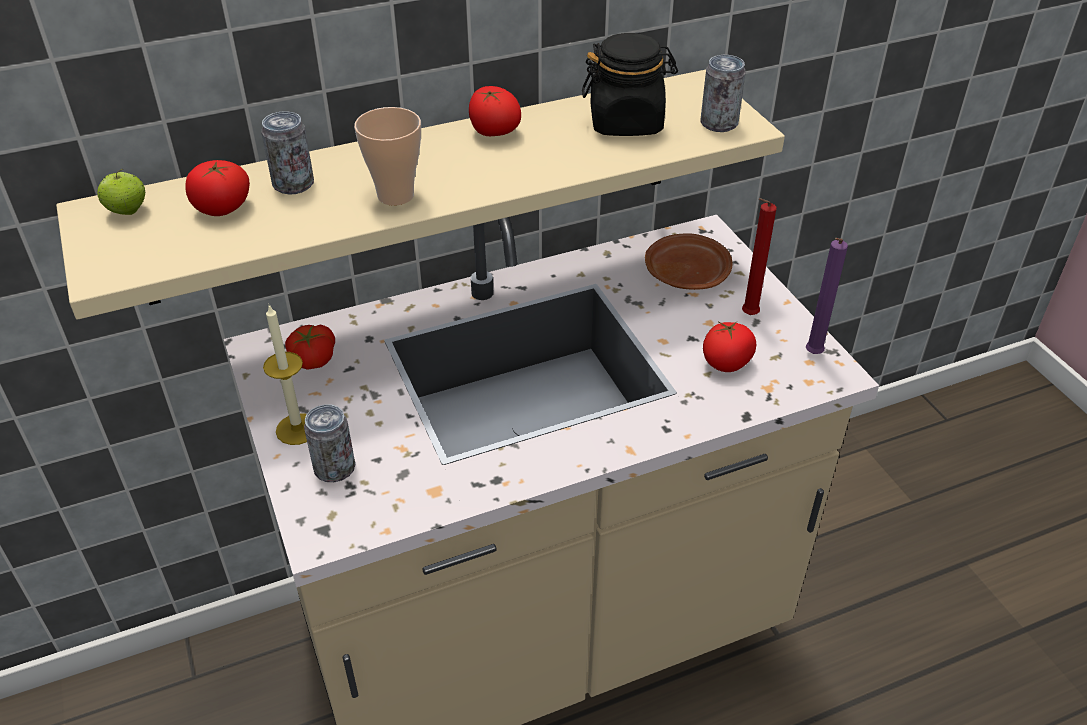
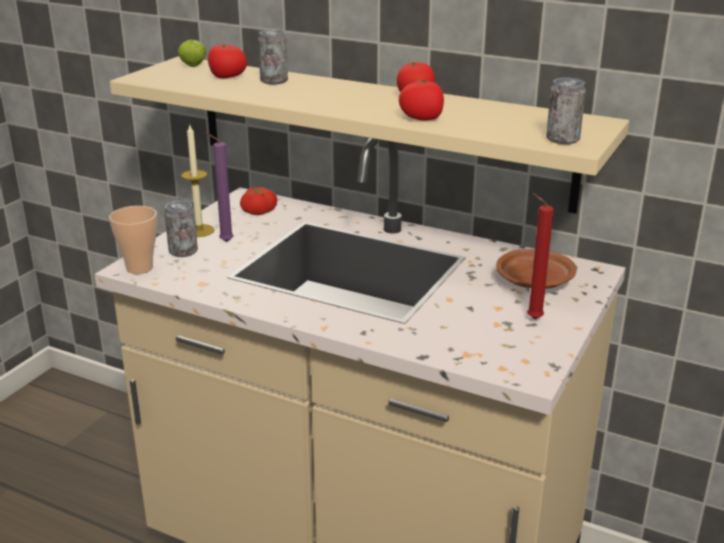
camera: 50 degrees right, 15 degrees down
(395, 195) = (305, 99): cup -> cup (139, 268)
(626, 122) = (503, 119): black jar -> none
(726, 363) = (466, 329): tomato -> tomato (422, 118)
(812, 355) = (534, 359): purple candle -> purple candle (224, 242)

